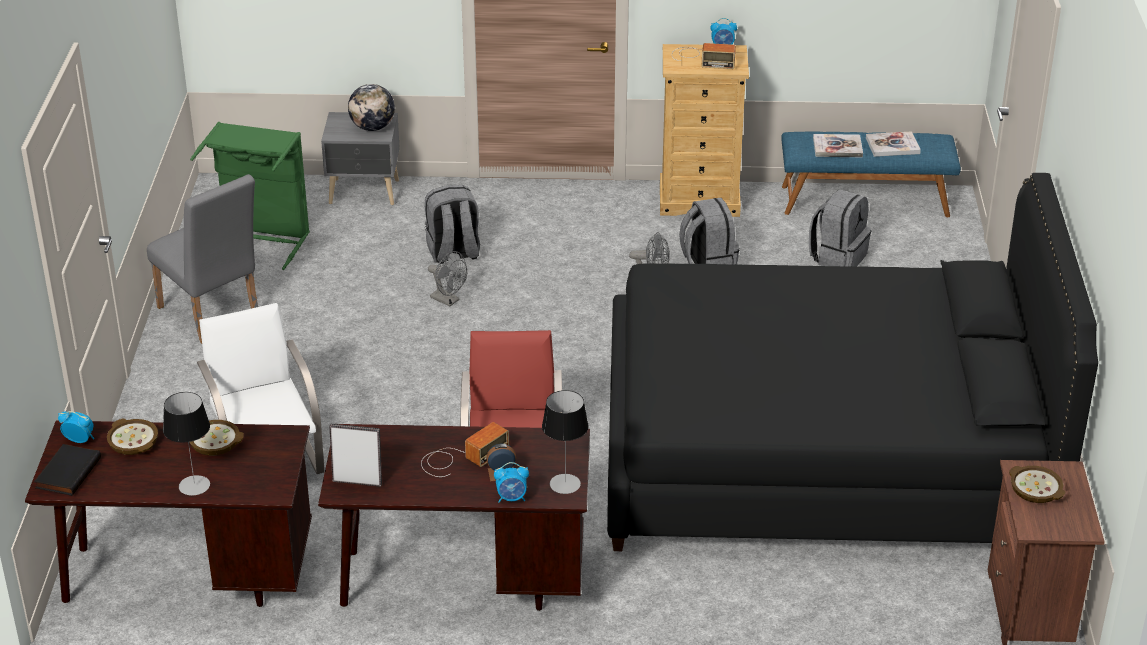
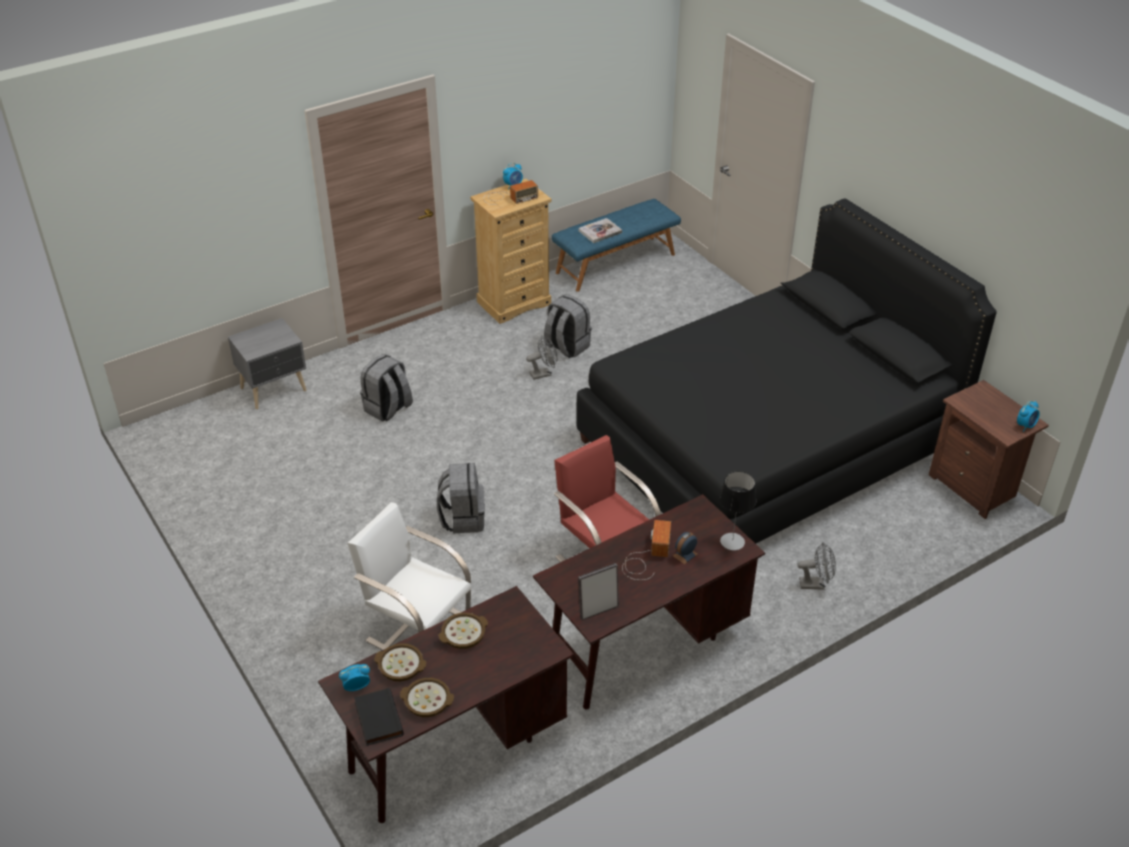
camera: 35 degrees left, 5 degrees up
(194, 485) = (487, 676): table lamp -> none
(212, 316) = (257, 536): grey chair -> none
(261, 240) = (232, 459): green laundry basket -> none
(372, 127) = (276, 336): globe -> none
(448, 300) = (421, 445): grey fan -> grey fan (815, 584)
(512, 498) = (711, 569): alarm clock -> alarm clock (1025, 426)
(838, 257) = (639, 308): grey backpack -> grey backpack (463, 518)
(892, 146) = (631, 218): book -> none
(1035, 489) = (981, 409): bowl -> bowl (427, 701)

